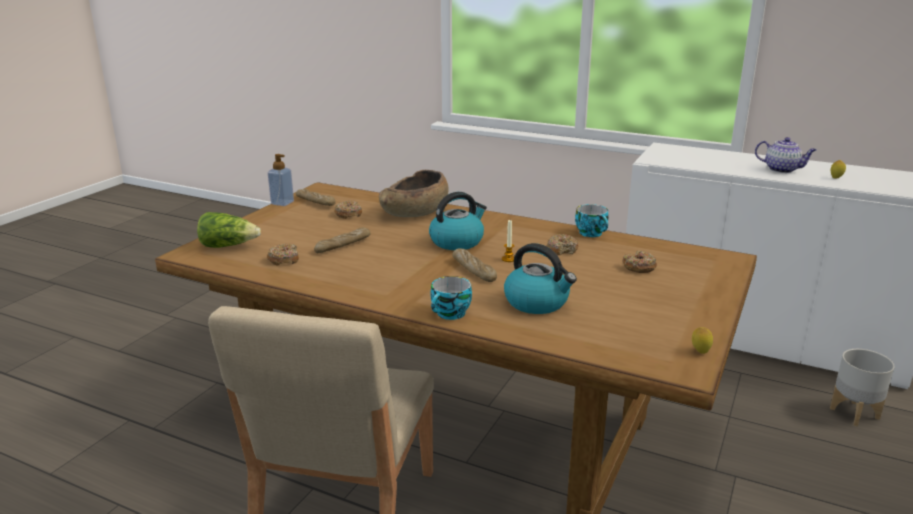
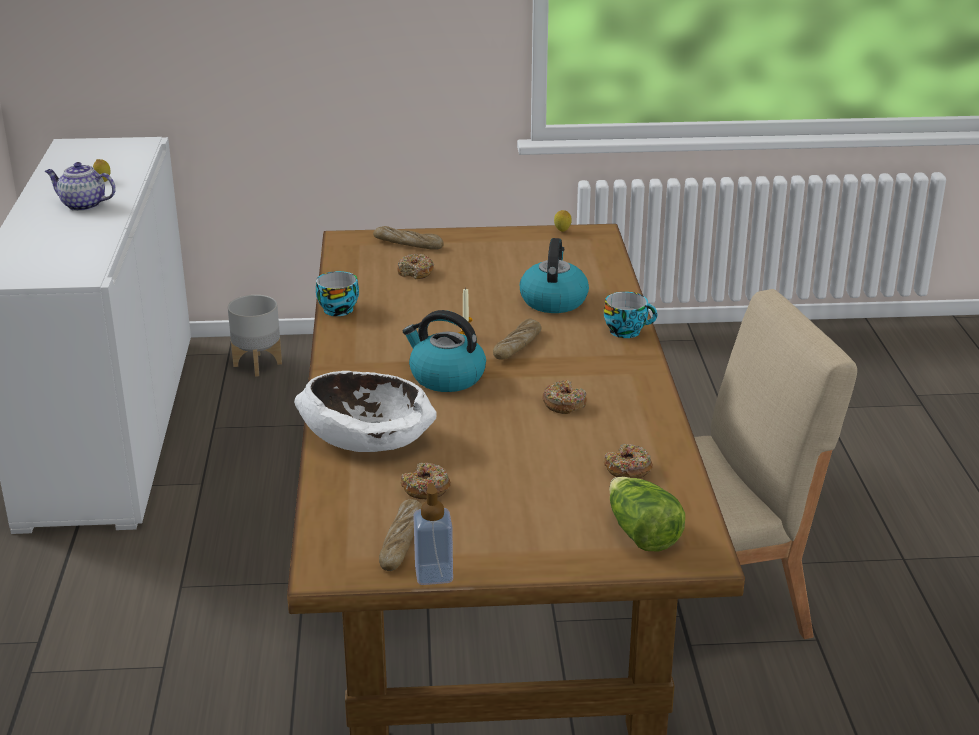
camera: 120 degrees left, 5 degrees up
(343, 246) = (541, 446): bread -> bread (408, 244)
(415, 212) = (367, 438): brown bowl -> white bowl
(562, 250) = (408, 315): donut -> donut (564, 404)
(782, 170) = (82, 205): teapot -> teapot turned 75 degrees counterclockwise

